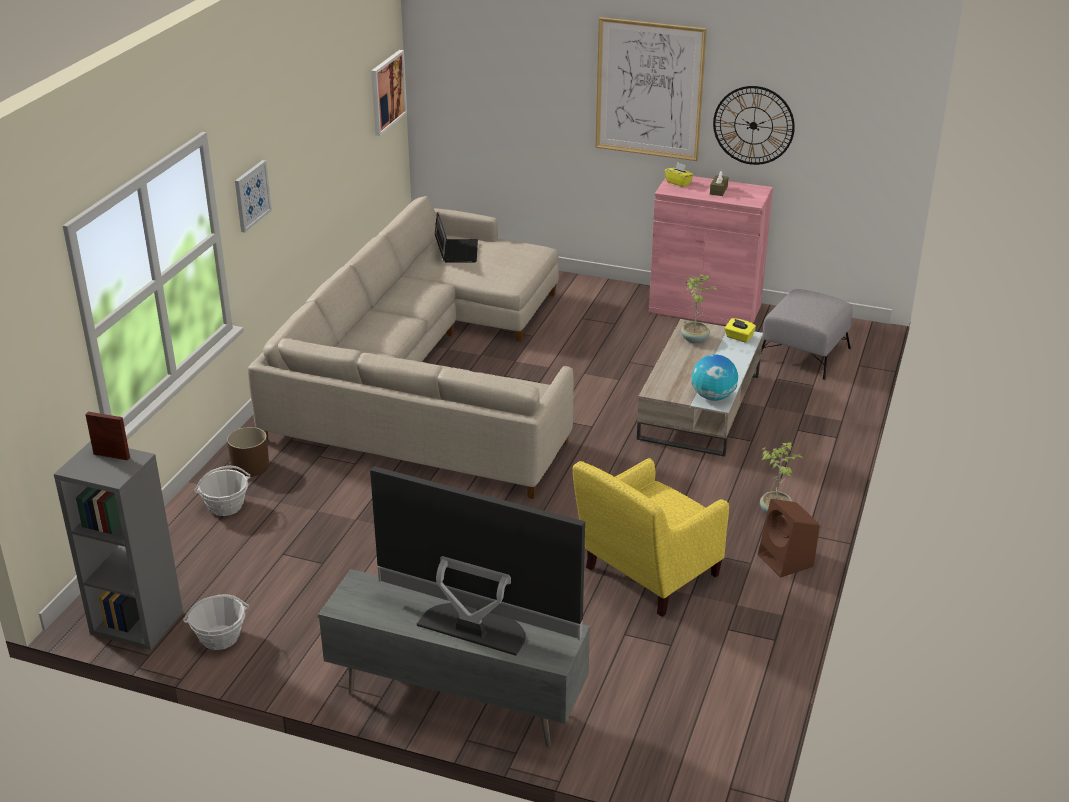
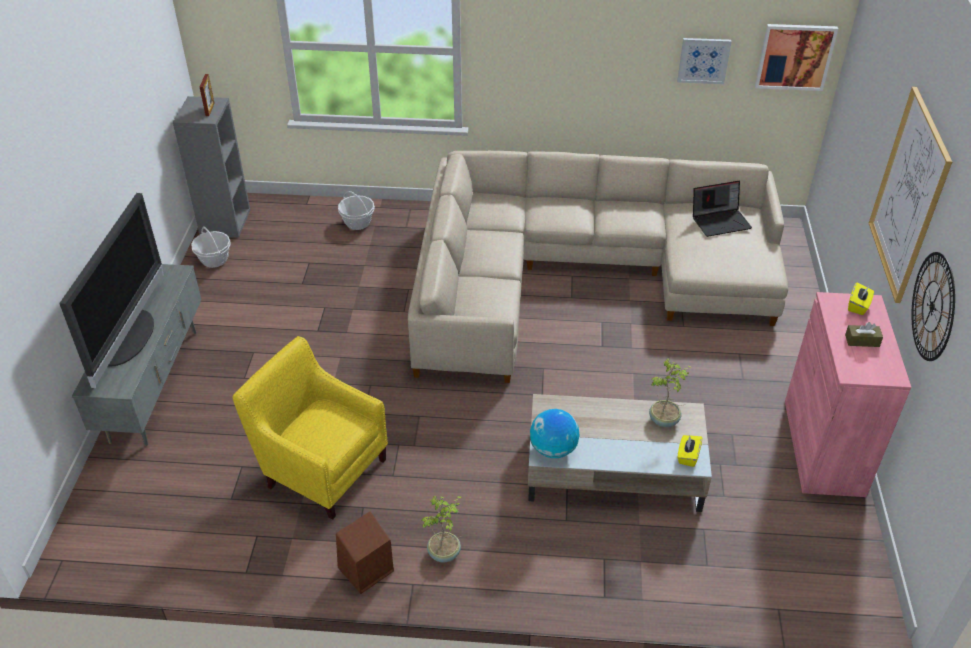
camera: 75 degrees right, 10 degrees up
(250, 466) = (410, 220): brown planter -> none
(251, 195) = (516, 44): picture -> picture (703, 60)
(804, 354) = (774, 550): grey ottoman -> none

